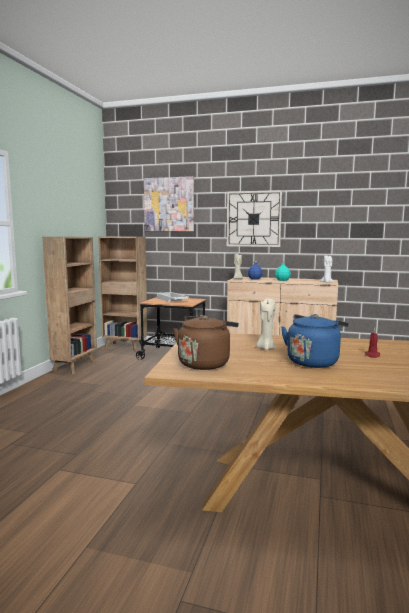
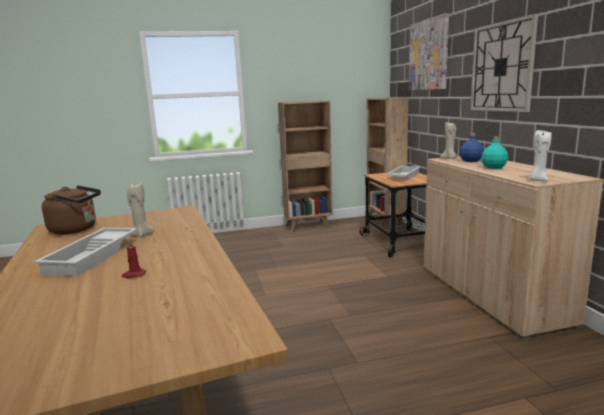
camera: 60 degrees right, 5 degrees up
(313, 361) = (94, 256): blue kettle -> white tray

